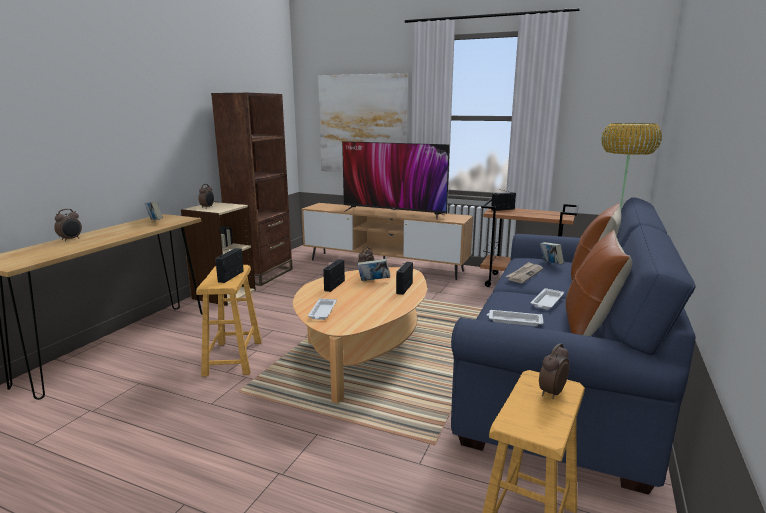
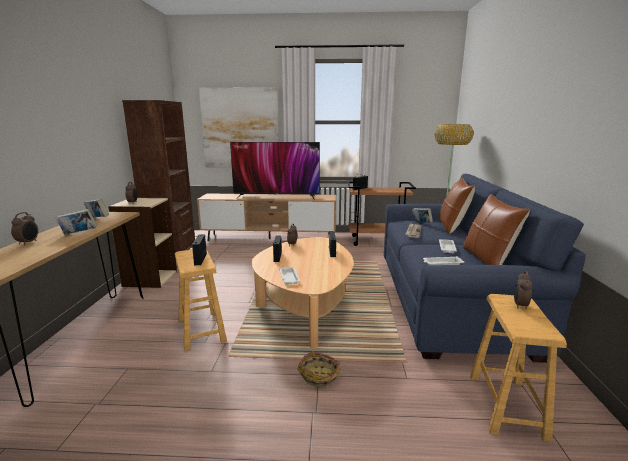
camera: 20 degrees left, 0 degrees up
(318, 435) = (319, 375): none -> basket
(373, 281) = (304, 249): book -> book (78, 233)

